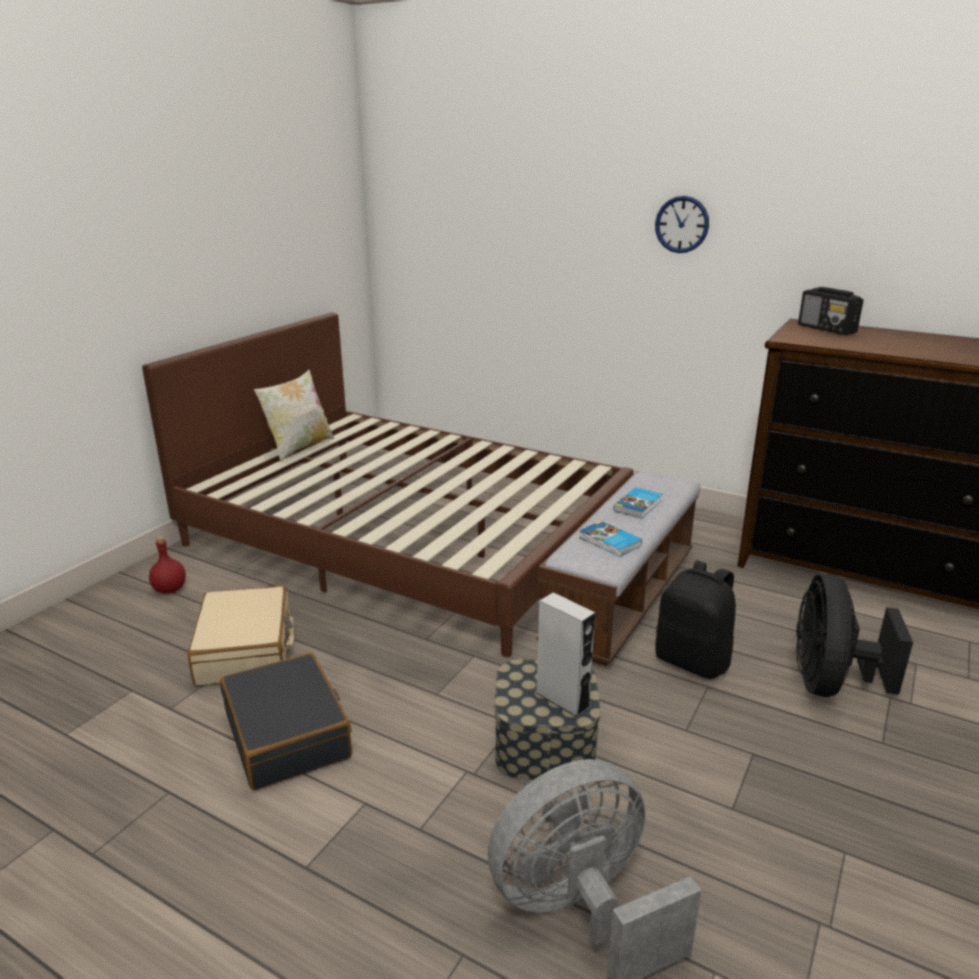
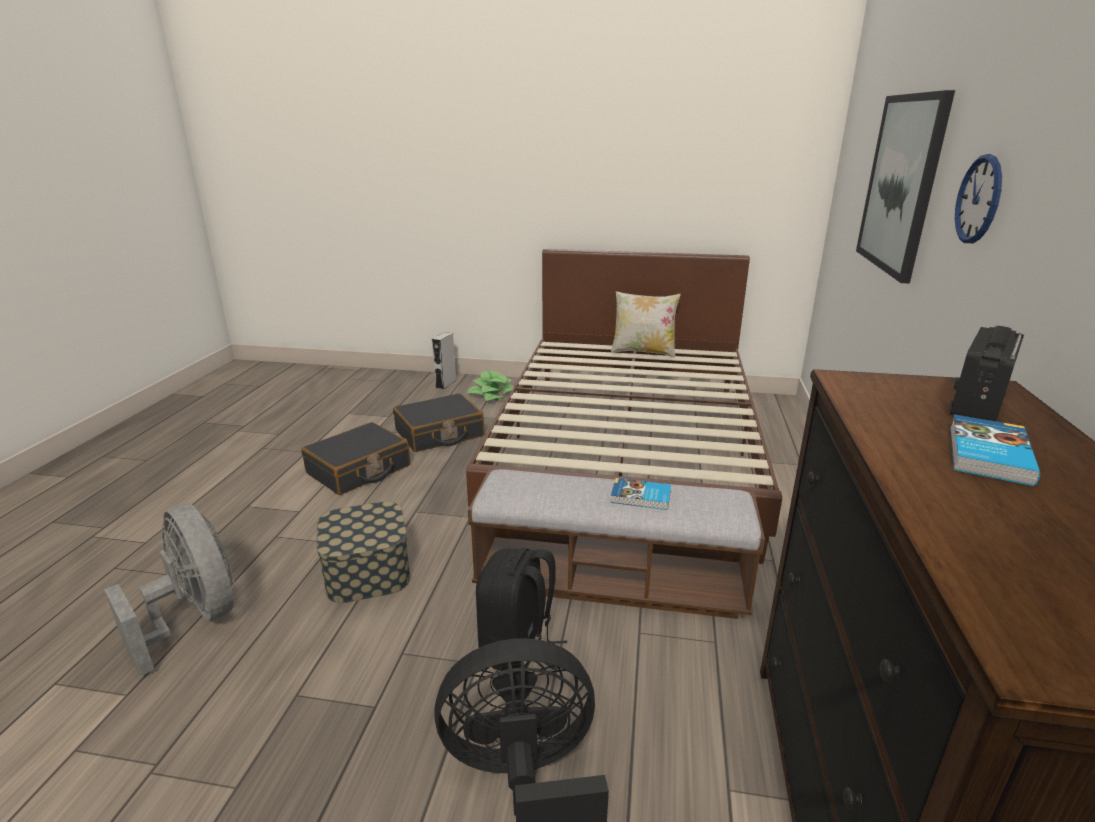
camera: 70 degrees right, 0 degrees up
(170, 590) = (492, 394): red bottle -> potted plant
(246, 649) = (439, 434): beige suitcase -> black suitcase
(545, 220) = (901, 184): none -> picture
(562, 699) = (350, 535): grey speaker -> grey speaker (445, 384)
(609, 542) = (542, 490): book -> book (986, 454)

